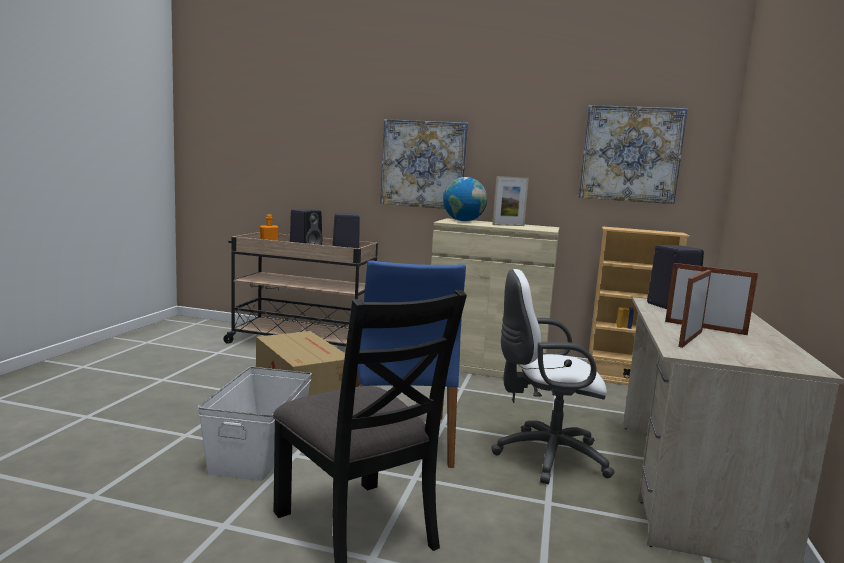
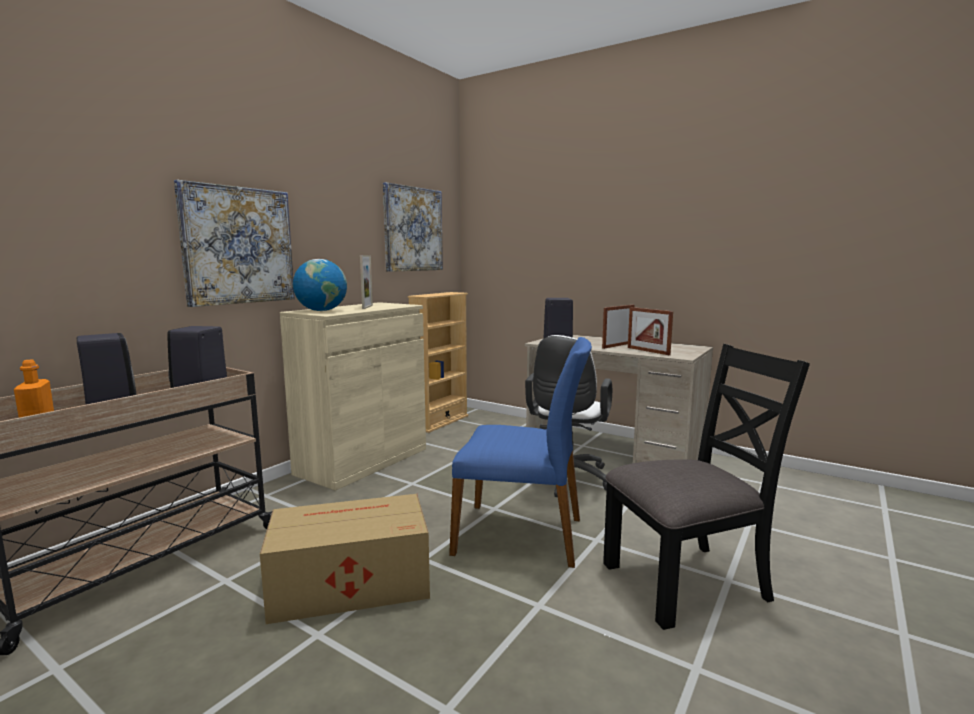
camera: 70 degrees left, 0 degrees up
(260, 448) = (515, 631): white storage box -> none

